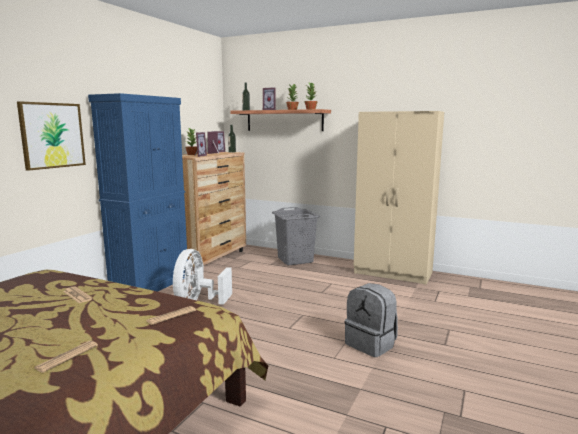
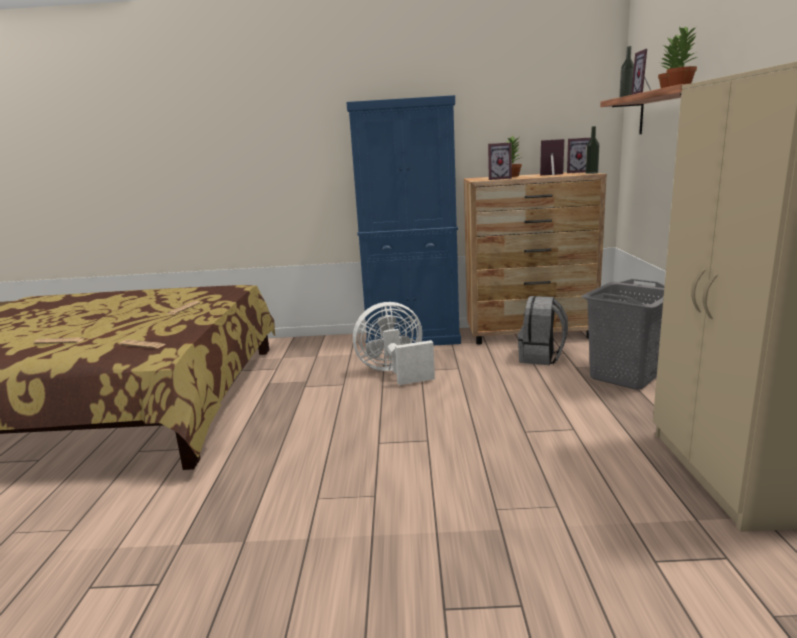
camera: 65 degrees right, 5 degrees up
(52, 135) = (309, 154): picture -> none
(371, 344) = (380, 521): grey backpack -> grey backpack (541, 357)

